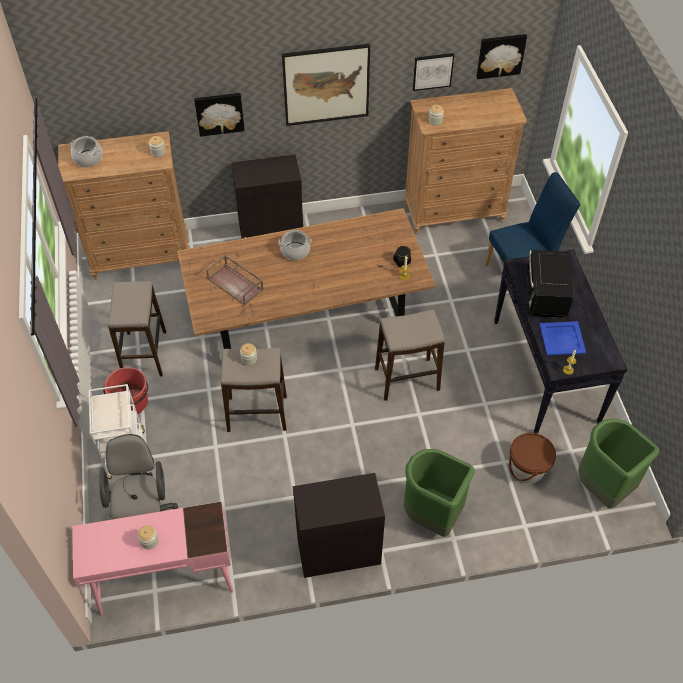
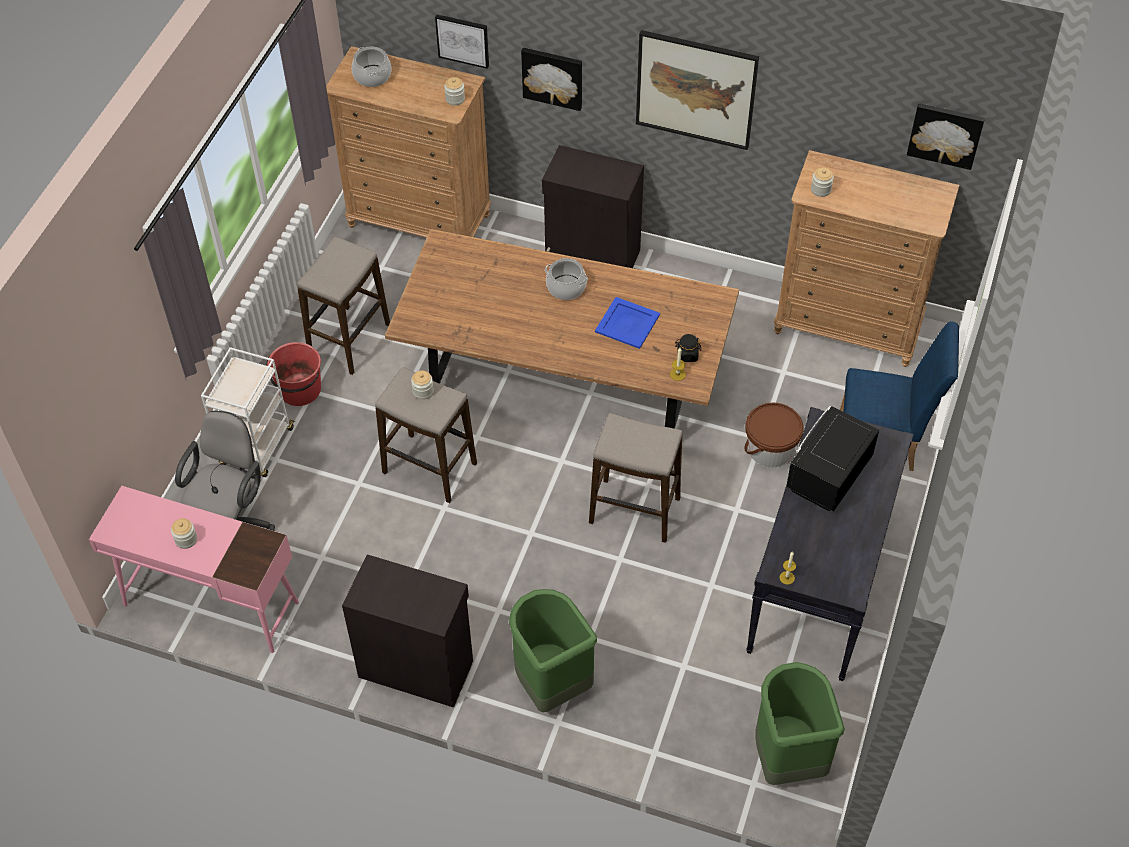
camera: 30 degrees right, 0 degrees up
(236, 284) = (470, 297): brown tray -> none
(432, 71) = (845, 122): picture -> picture (463, 40)
(527, 468) = (707, 688): brown bucket -> brown bucket (770, 450)
(561, 339) = (808, 537): blue tray -> blue tray (626, 323)

